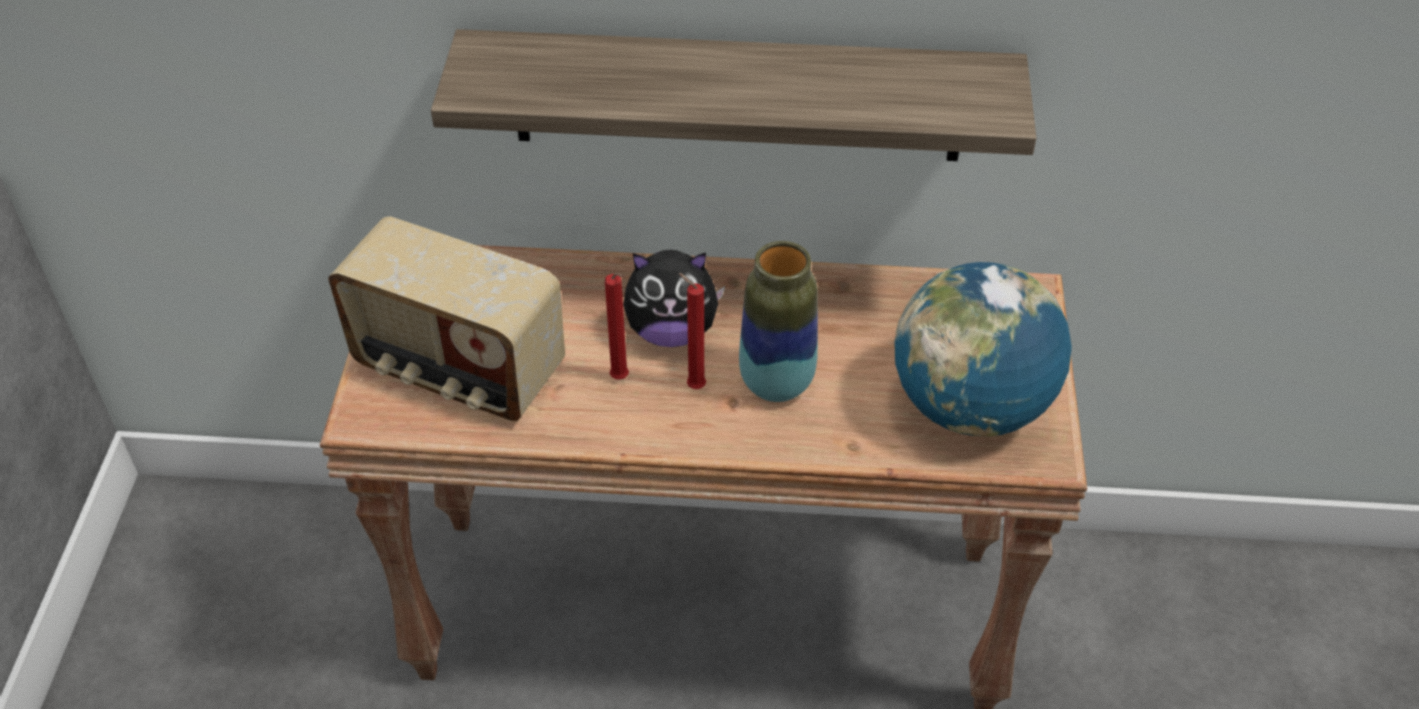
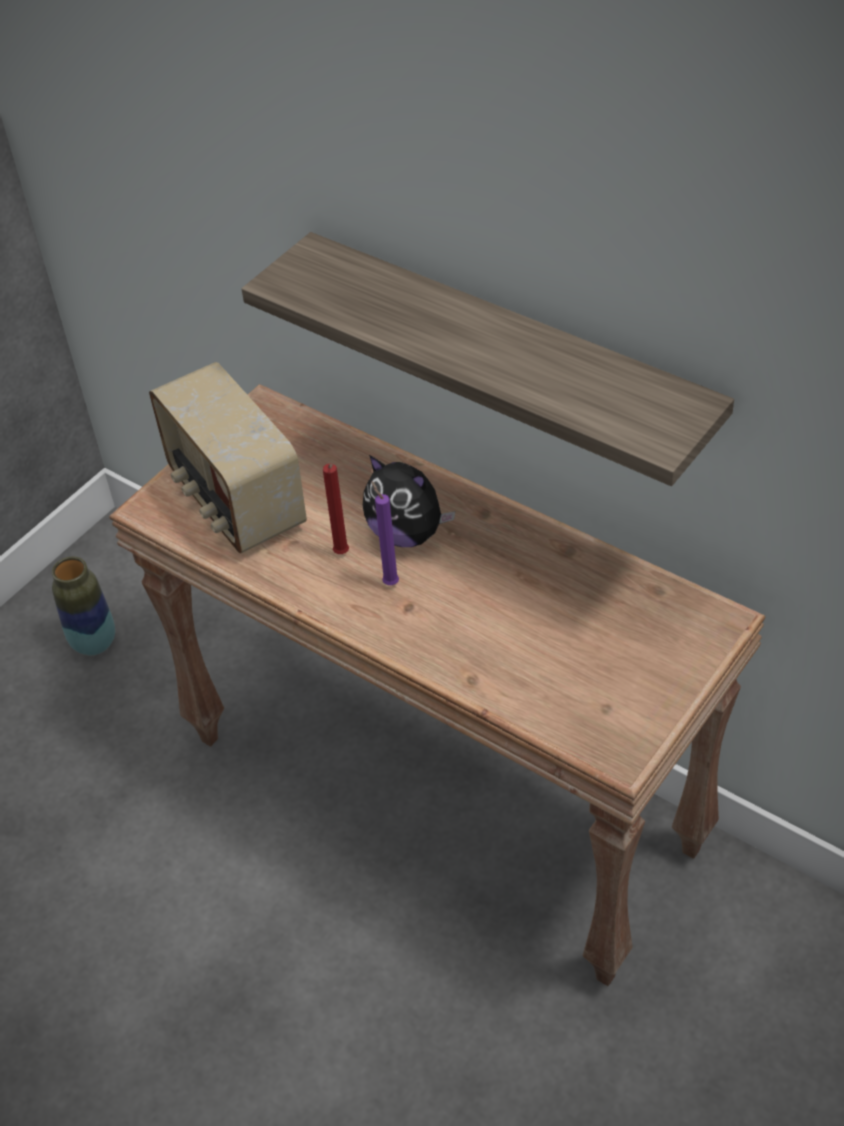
camera: 35 degrees right, 0 degrees up
(693, 386) = (389, 582): red candle -> purple candle
(776, 383) = (453, 606): vase -> vase (94, 643)
(970, 406) = (591, 690): globe -> none

